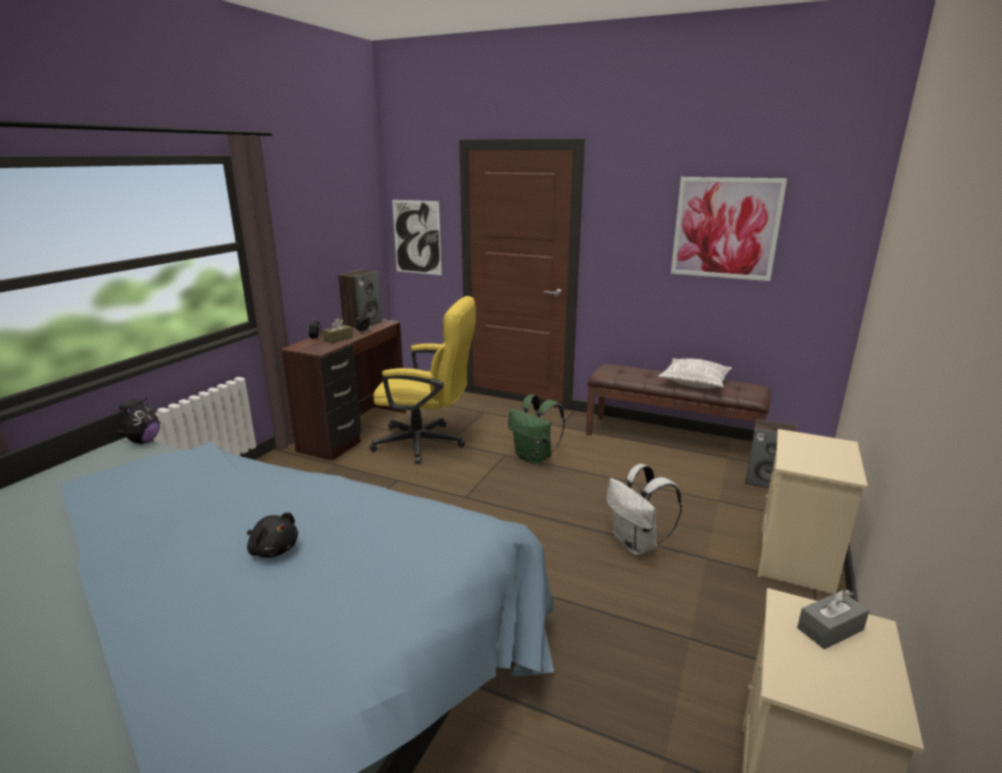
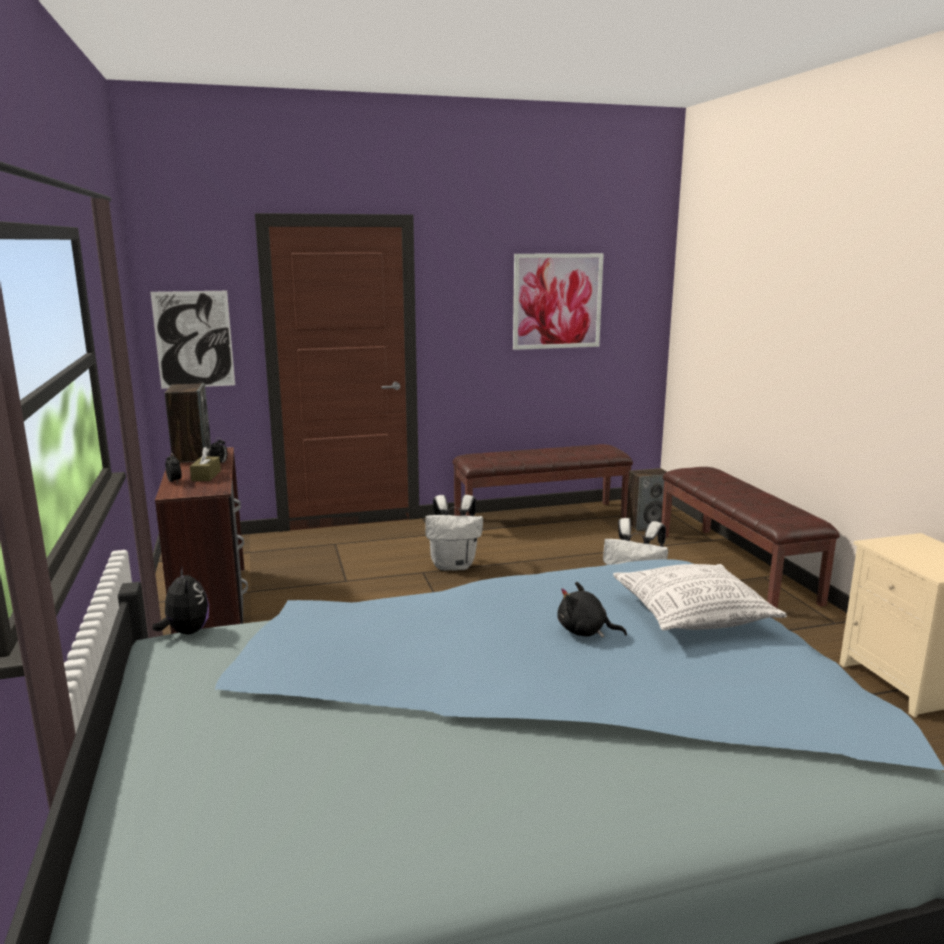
camera: 40 degrees left, 5 degrees down
(273, 549) = (585, 632): black plush toy -> black plush toy turned 150 degrees counterclockwise
(427, 443) = (325, 588): yellow office chair -> none
(535, 457) = (454, 565): green backpack -> white backpack
(694, 382) = (559, 452): pillow -> pillow (693, 615)
(796, 561) = (736, 567): beige nightstand -> brown bench
(830, 629) = (908, 546): grey tissue box -> none

